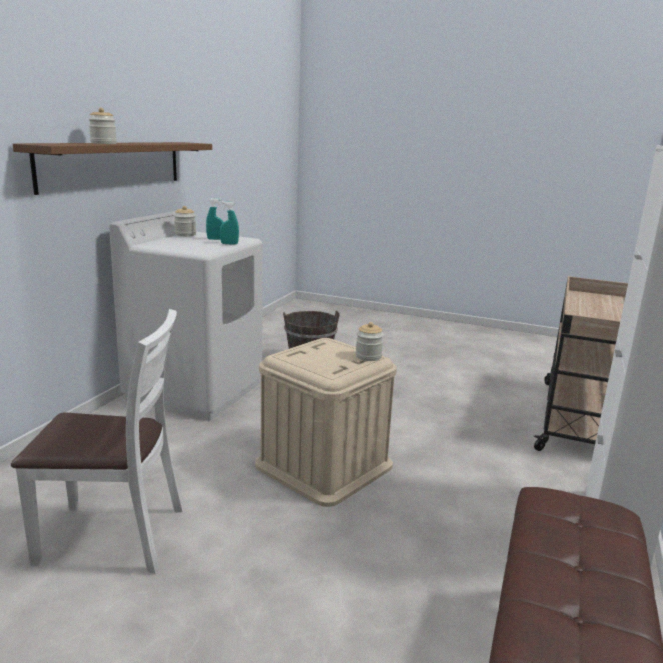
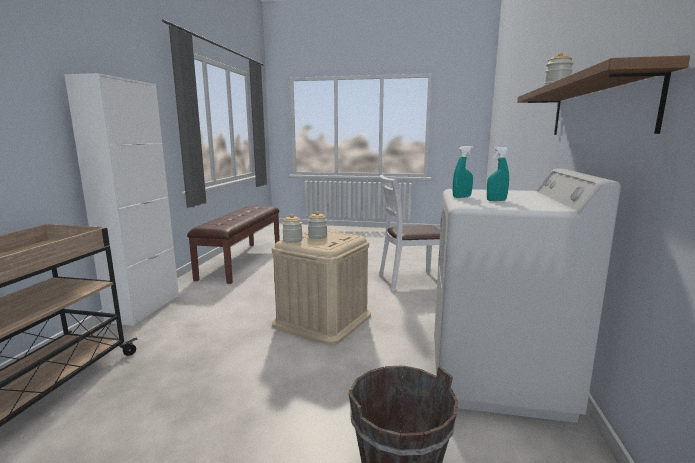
camera: 170 degrees right, 5 degrees down
(185, 234) = (543, 199): jar -> jar (317, 237)

